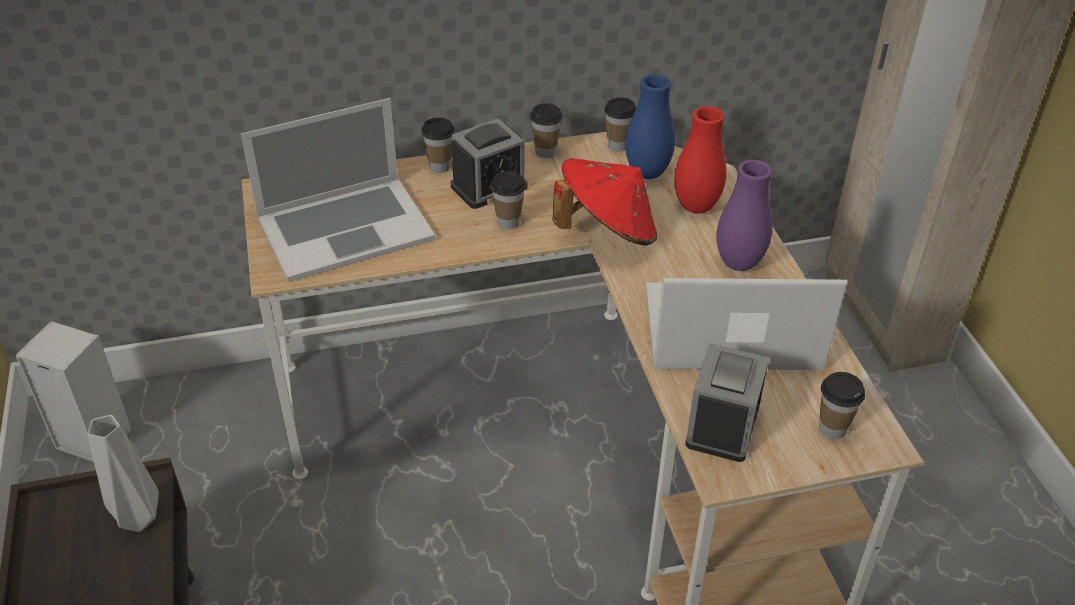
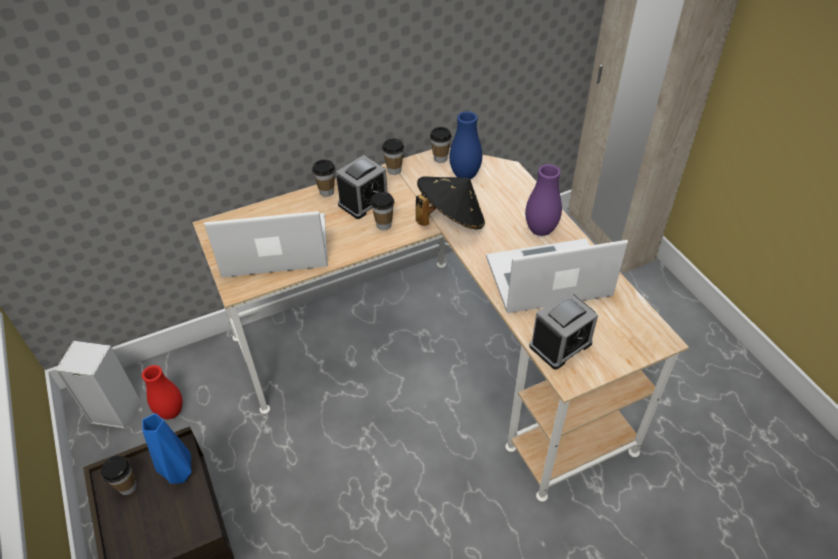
camera: 10 degrees left, 5 degrees up
(136, 519) = (177, 474): grey vase -> blue vase
(345, 227) = (275, 246): laptop -> laptop turned 150 degrees counterclockwise
(607, 231) = (450, 221): red hat -> black hat
(696, 207) = (503, 195): red vase -> red vase (171, 412)
(722, 425) = (560, 344): alarm clock -> alarm clock turned 135 degrees counterclockwise
(832, 428) = (628, 334): cup -> cup (127, 487)

